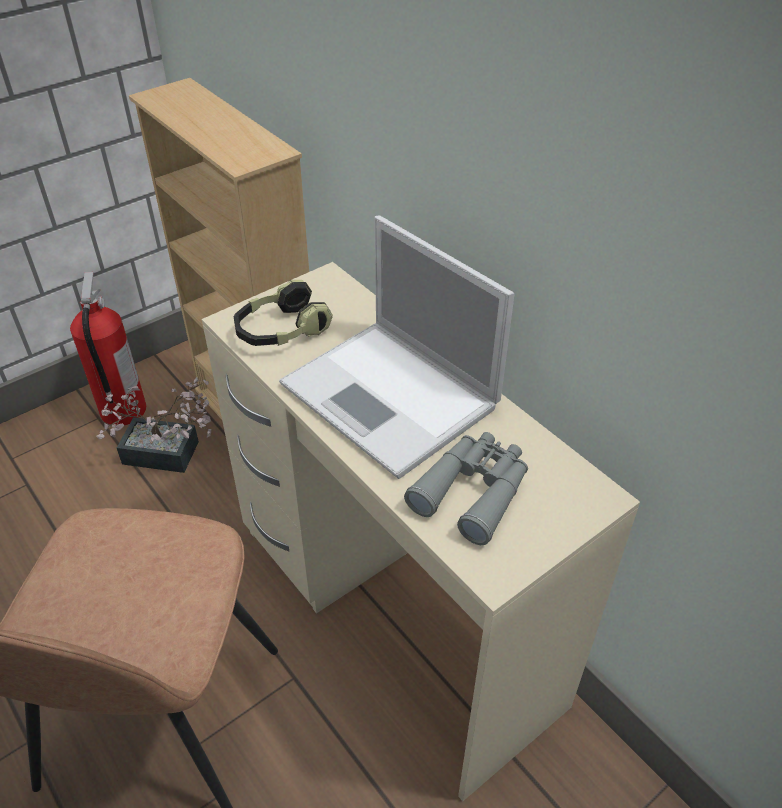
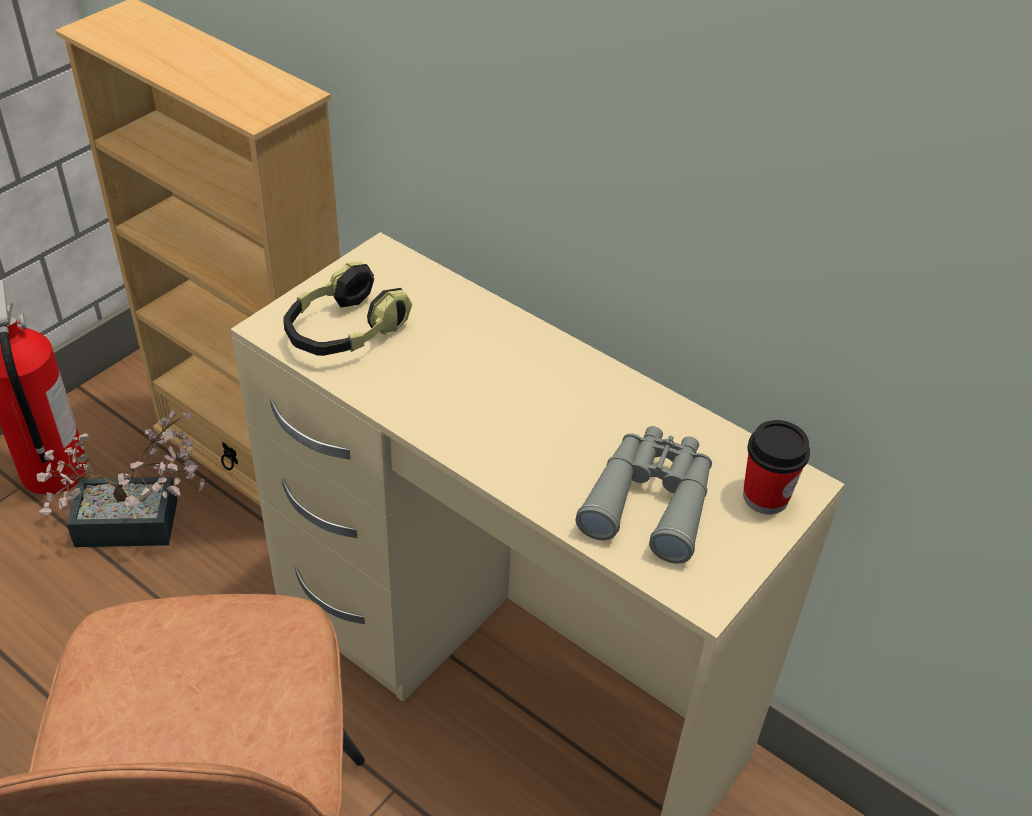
camera: 15 degrees left, 0 degrees up
(392, 397) = (516, 399): laptop -> none
(569, 502) = (765, 497): none -> cup

